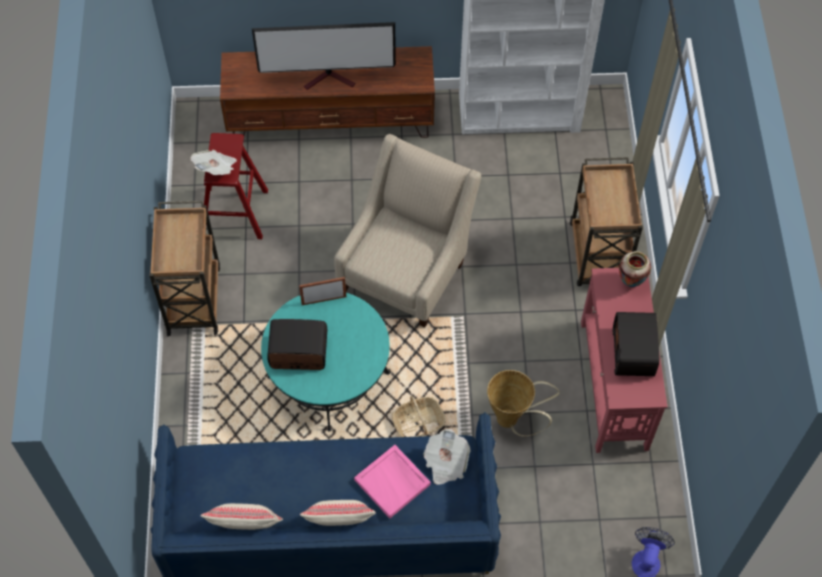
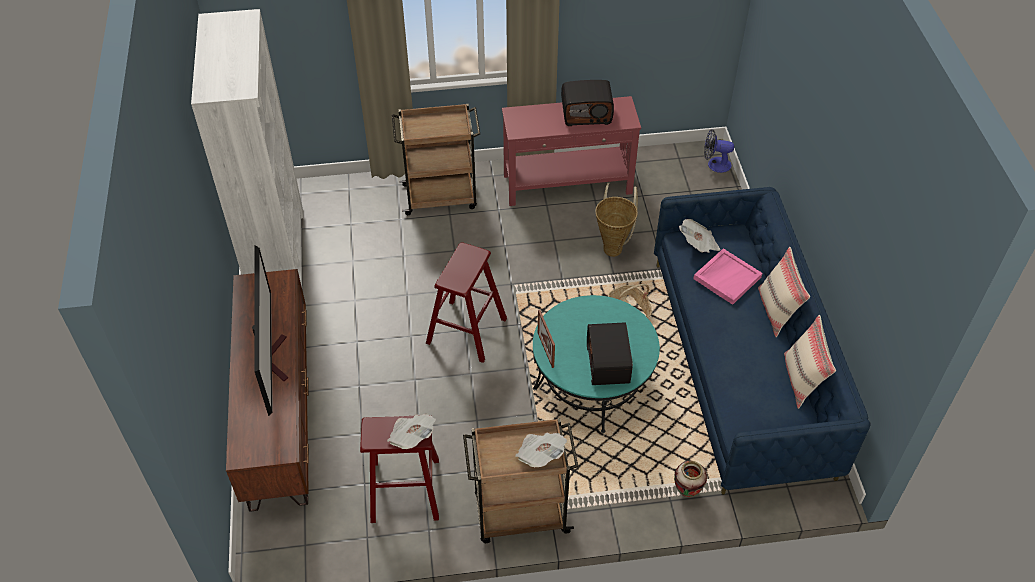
camera: 95 degrees left, 10 degrees down
(173, 258) = (540, 455): none -> newspaper
(407, 269) = (466, 330): beige armchair -> red stool
(630, 282) = (519, 116): vase -> vase (687, 492)

